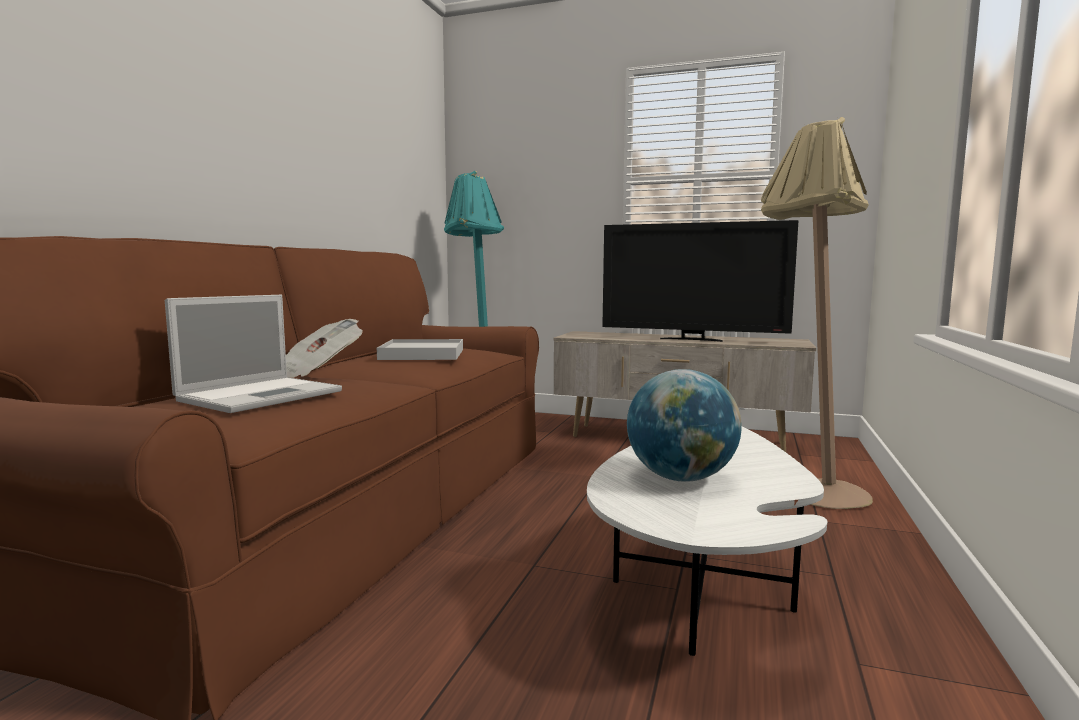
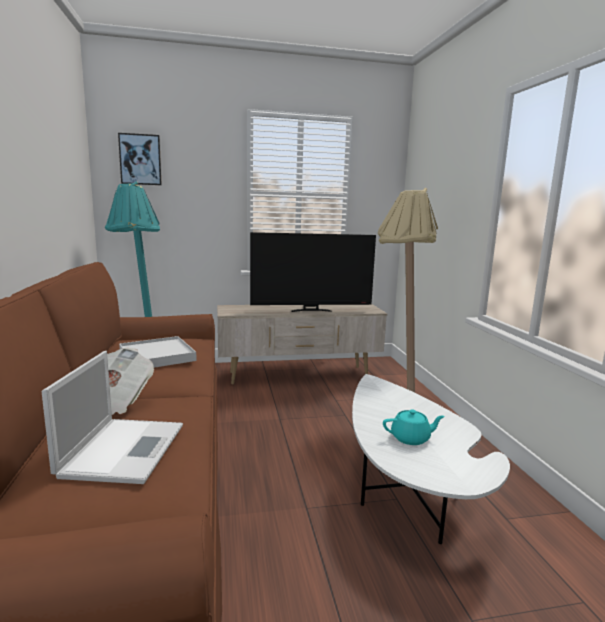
camera: 30 degrees left, 5 degrees up
(496, 151) = (140, 159): none -> picture
(681, 478) = (411, 438): globe -> turquoise teapot

